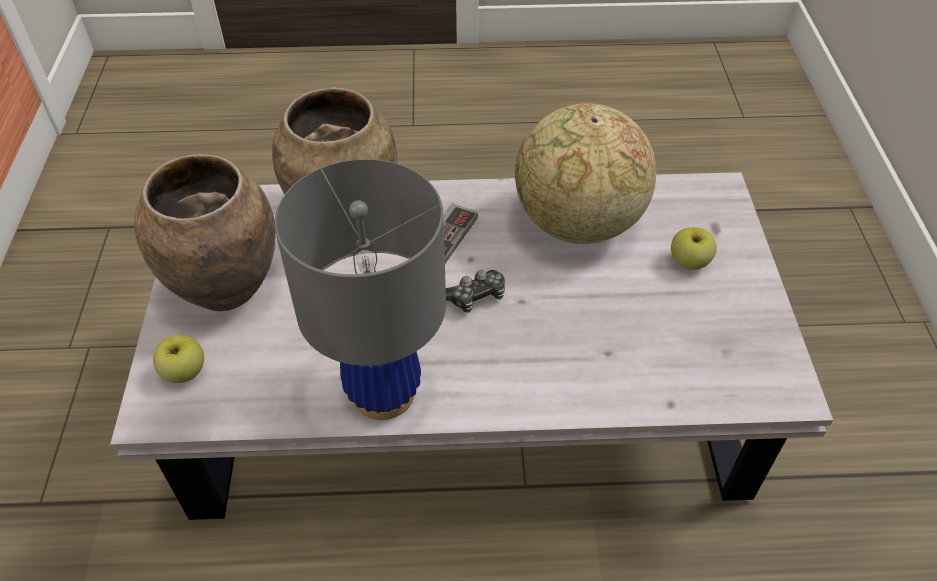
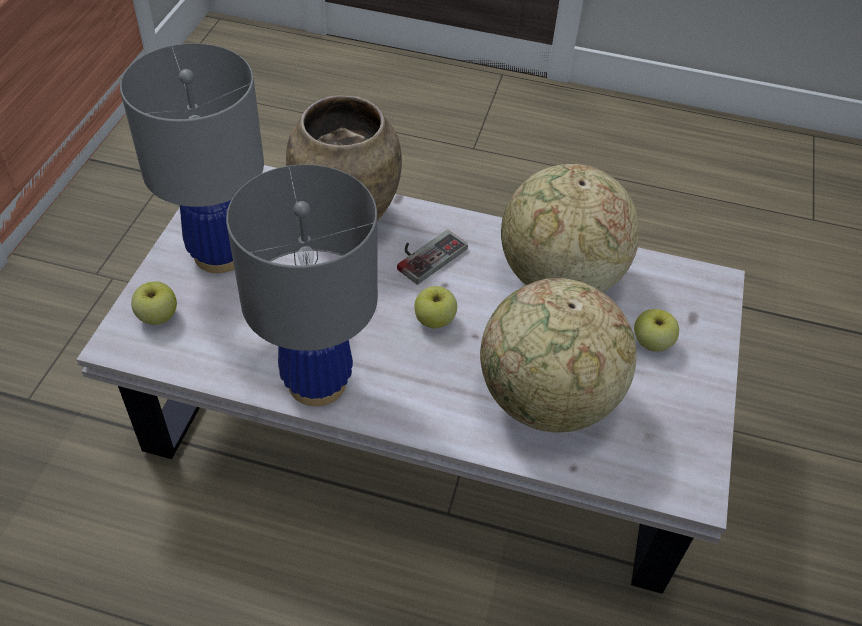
camera: 15 degrees right, 0 degrees up
(226, 288) = (220, 254): brown vase -> grey table lamp
(476, 296) = (435, 320): game controller -> apple
(616, 345) = (546, 400): none -> globe

